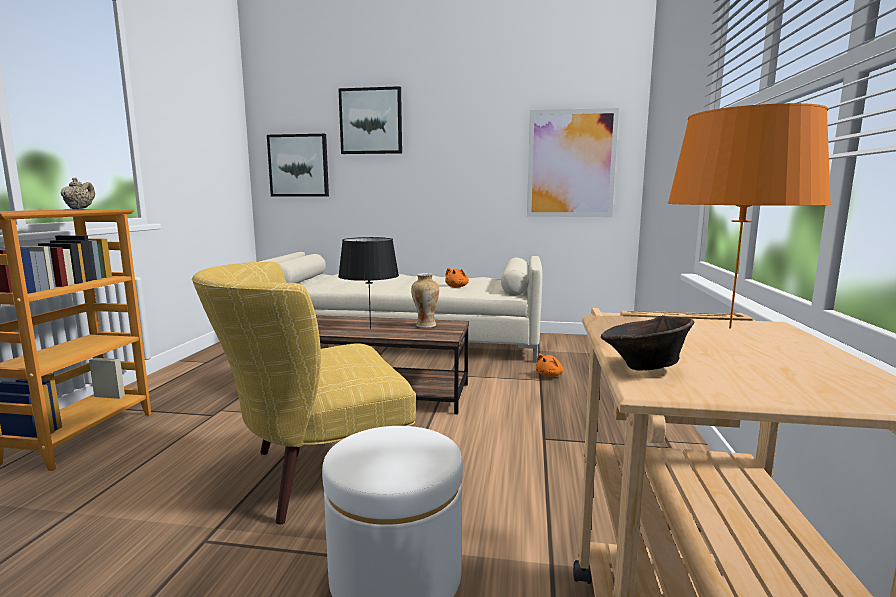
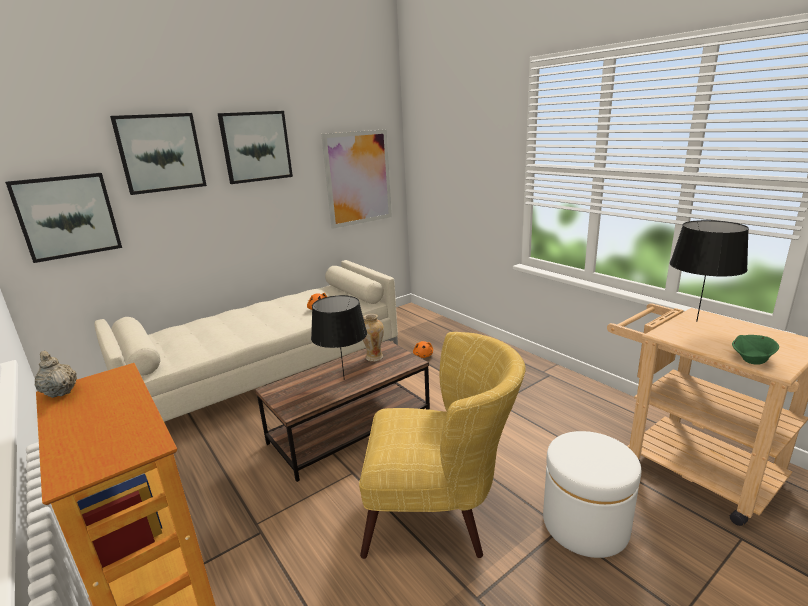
camera: 45 degrees left, 10 degrees up
(315, 474) = (440, 510): yellow armchair -> yellow armchair turned 105 degrees counterclockwise
(455, 120) = (256, 146): none -> picture
(644, 368) = (751, 361): brown bowl -> green bowl
(729, 328) = (696, 321): orange table lamp -> black table lamp

